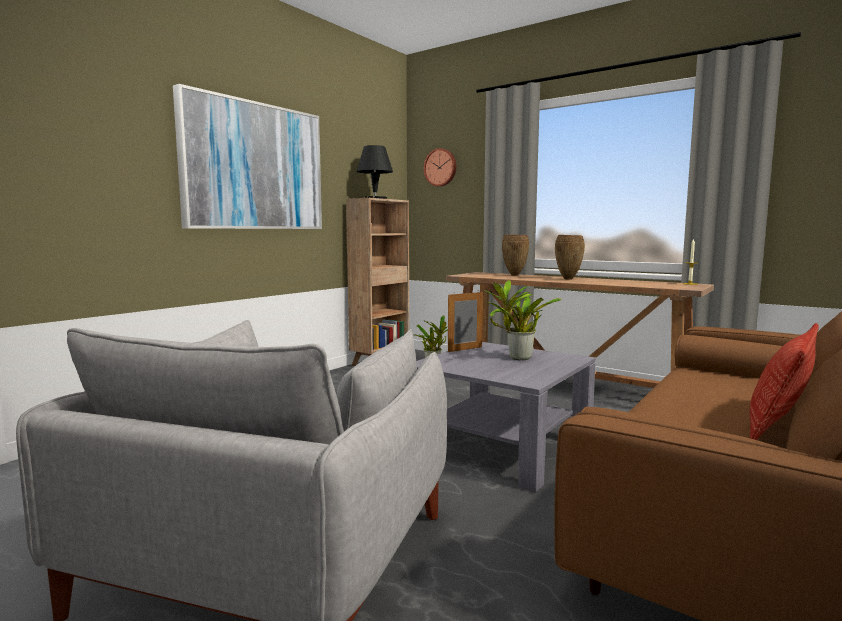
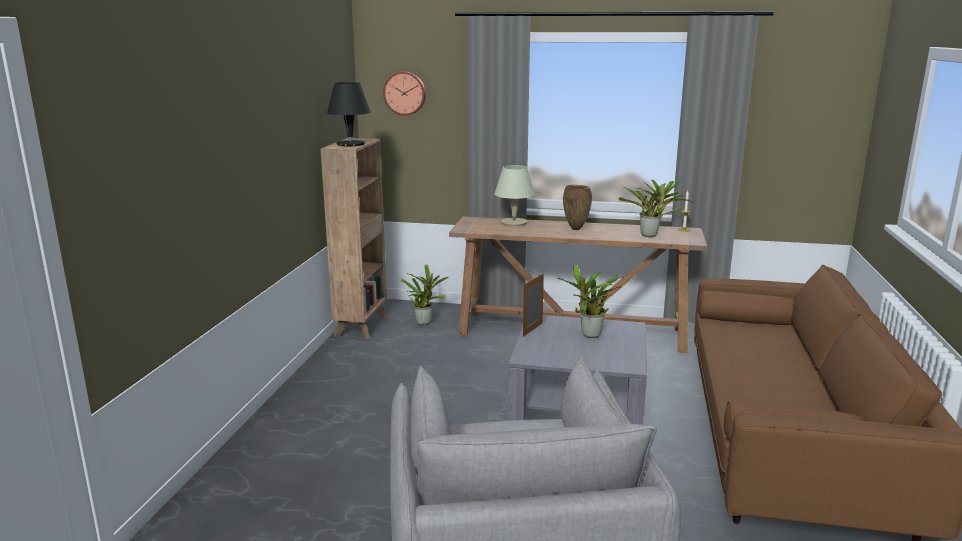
camera: 25 degrees left, 10 degrees up
(254, 167) = (252, 141): picture -> none
(514, 275) = (514, 222): brown vase -> beige table lamp
(643, 284) = (651, 236): none -> potted plant
(778, 425) = (809, 377): pillow -> none

